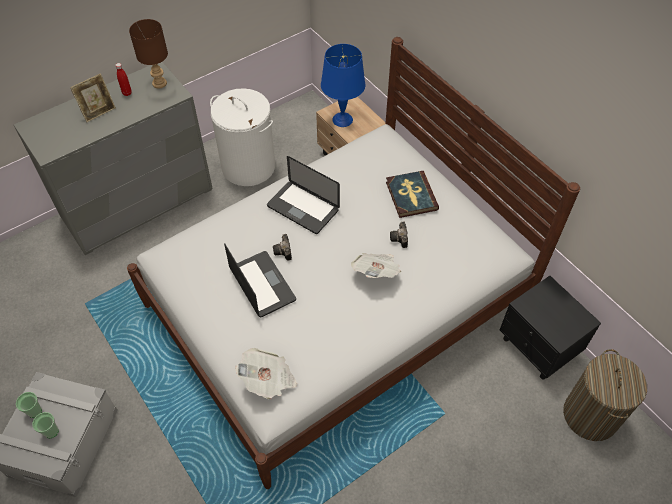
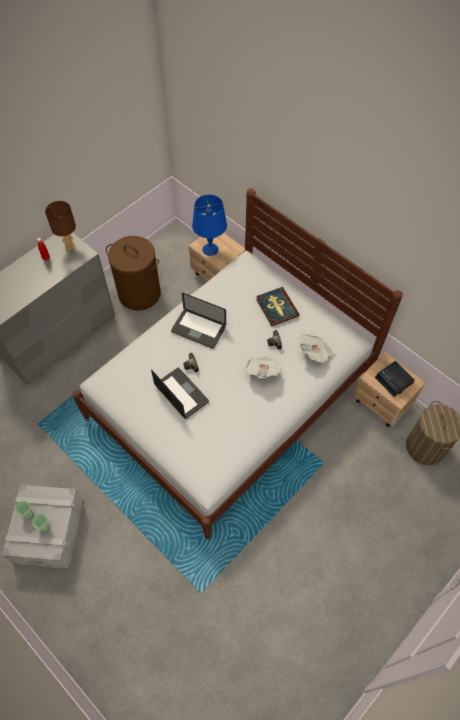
camera: 10 degrees left, 5 degrees up
(98, 112) = (28, 277): picture frame -> none
(249, 166) = (139, 293): white laundry basket -> brown laundry basket
(268, 380) = (201, 464): newspaper -> newspaper (315, 353)
(538, 348) = (382, 404): black nightstand -> beige nightstand
(557, 314) = (394, 381): none -> alarm clock

